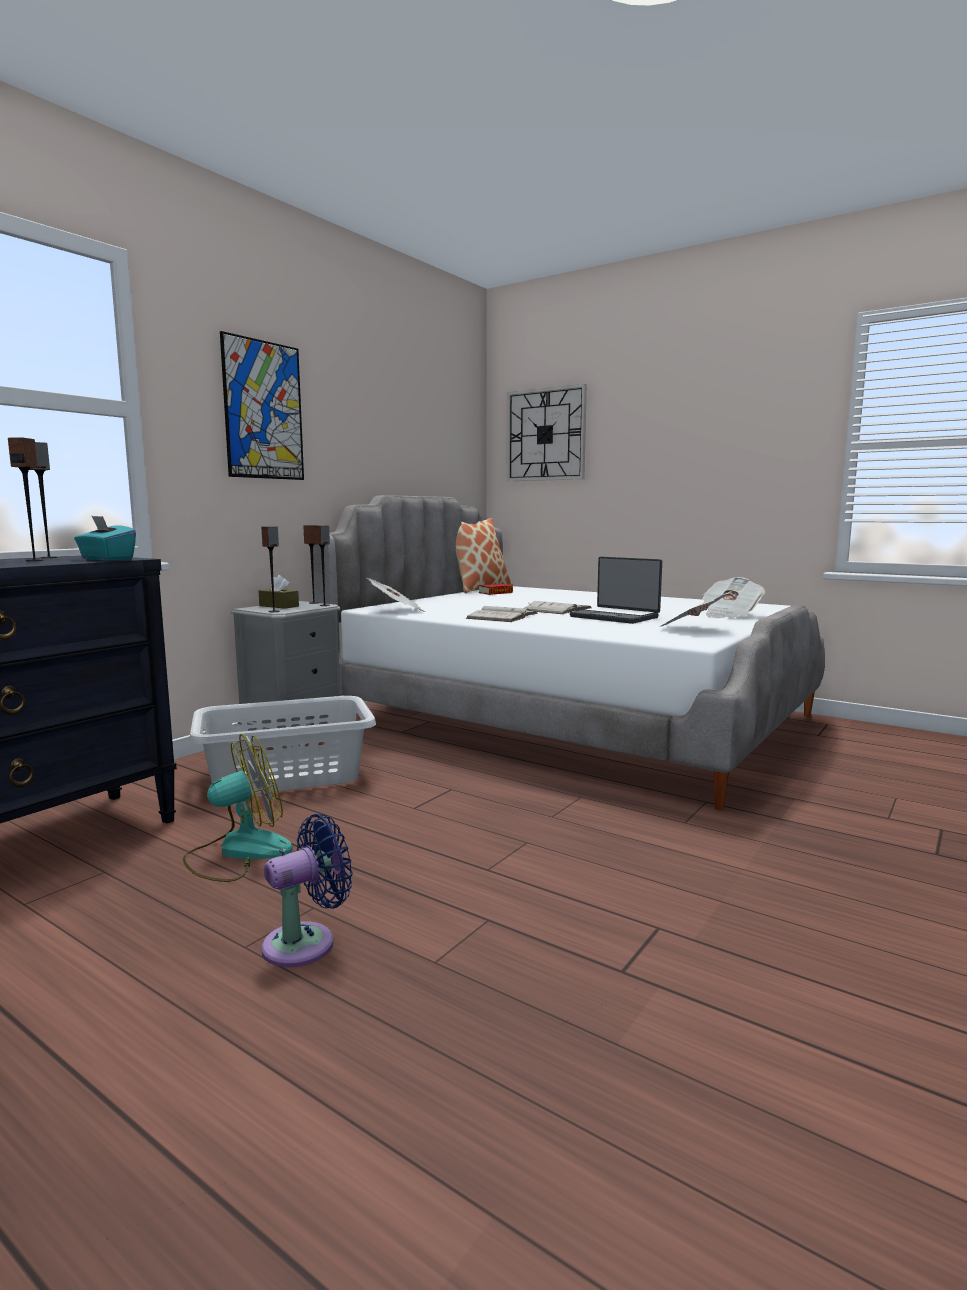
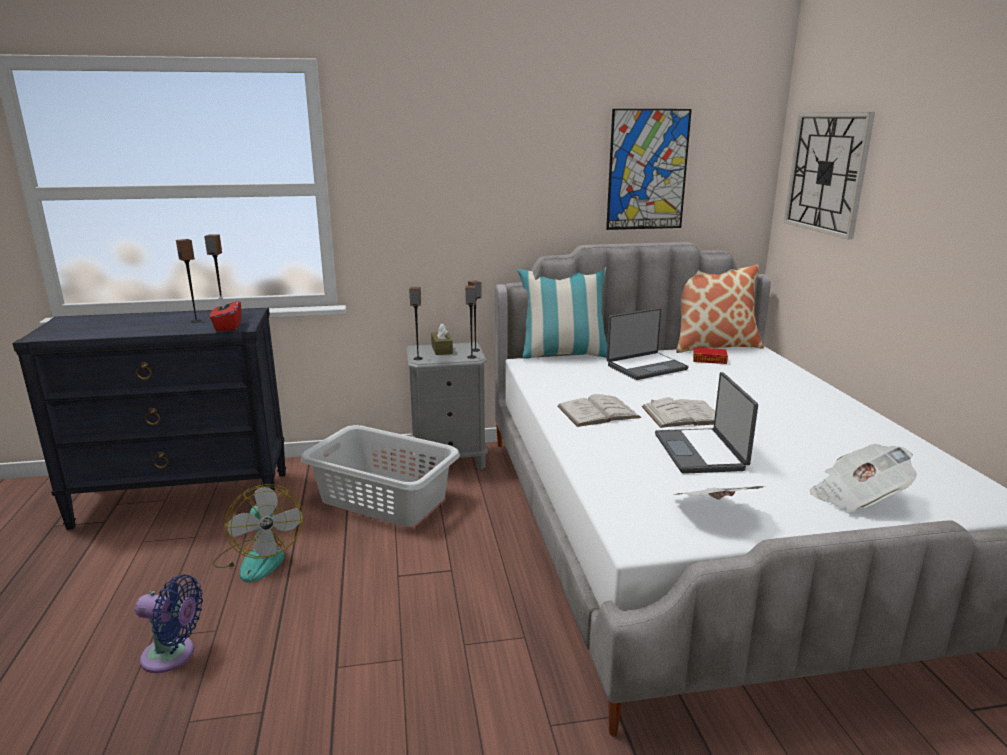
camera: 45 degrees right, 10 degrees up
(106, 559) = (228, 327): turquoise tissue box -> red tissue box
(238, 852) = (258, 558): fan -> fan turned 45 degrees clockwise
(263, 410) = (449, 173): picture -> picture (647, 170)
(384, 603) = (563, 354): none -> pillow
(396, 611) = (538, 373): newspaper -> none
(465, 599) = (645, 367): none -> laptop

